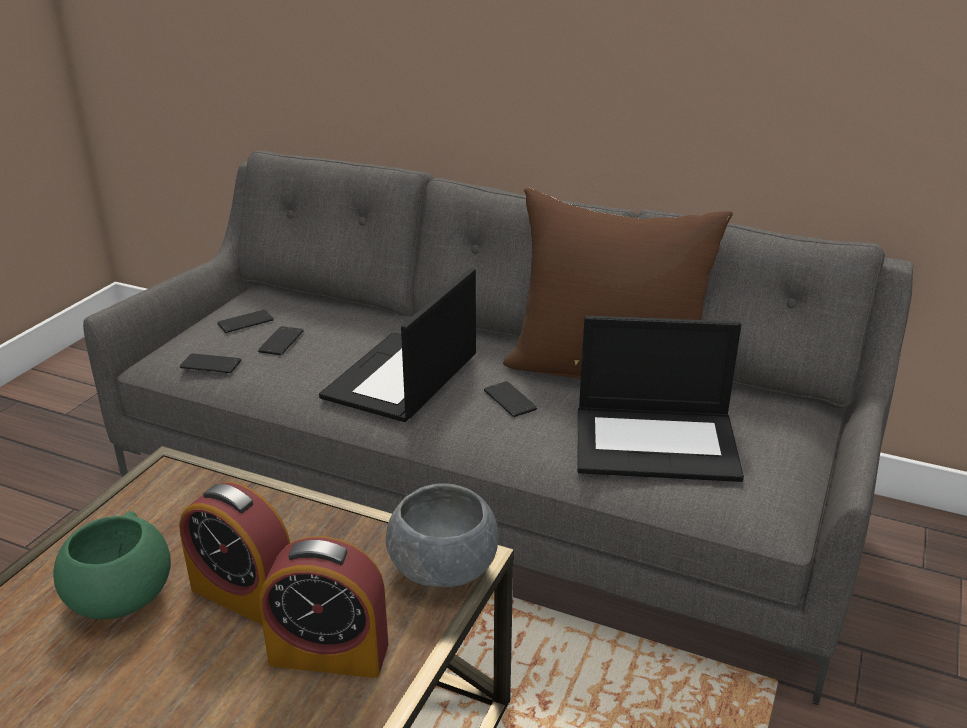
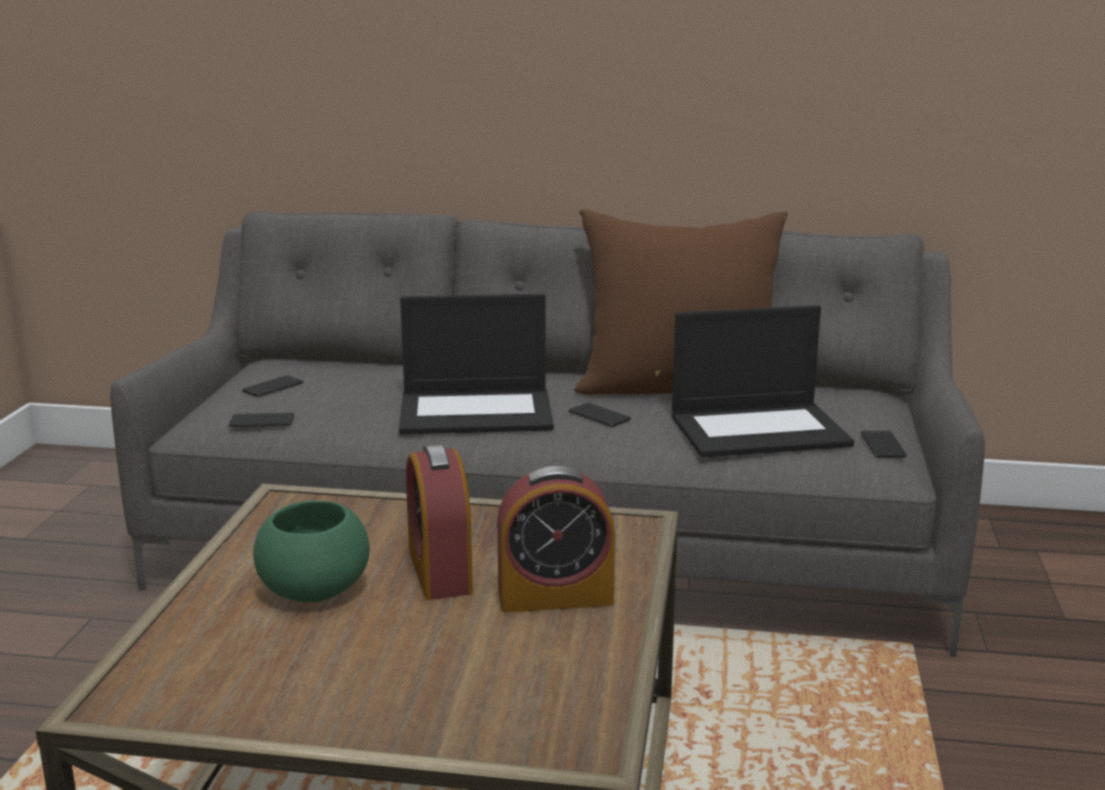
camera: 15 degrees left, 10 degrees down
(244, 594) = (439, 571): alarm clock -> alarm clock turned 60 degrees clockwise
(281, 341) = (326, 397): phone -> phone (883, 445)
(401, 378) = (477, 412): laptop -> laptop turned 105 degrees counterclockwise
(443, 569) = (622, 530): grey bowl -> none

